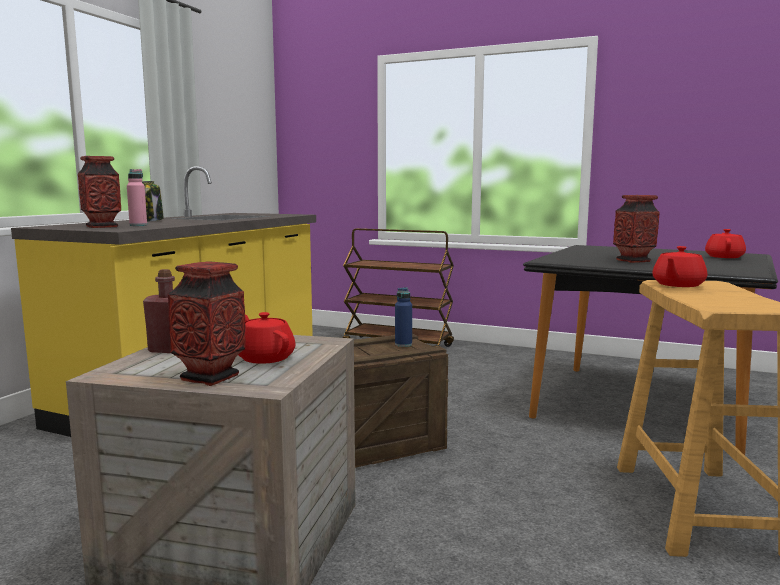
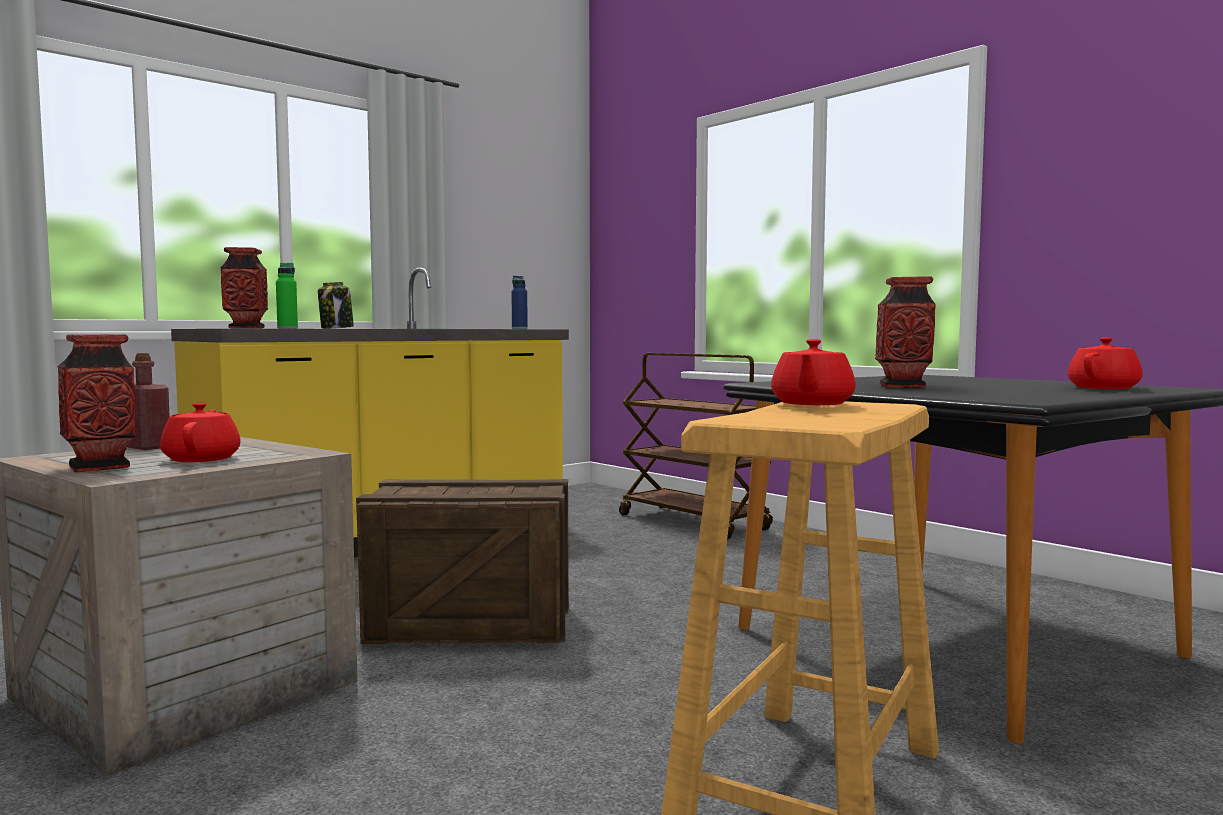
camera: 25 degrees right, 5 degrees down
(138, 225) = (287, 328): pink bottle -> green bottle
(403, 344) = (530, 489): blue bottle -> blue bottle (519, 329)
(677, 285) = (811, 404): red teapot -> red teapot turned 45 degrees counterclockwise

